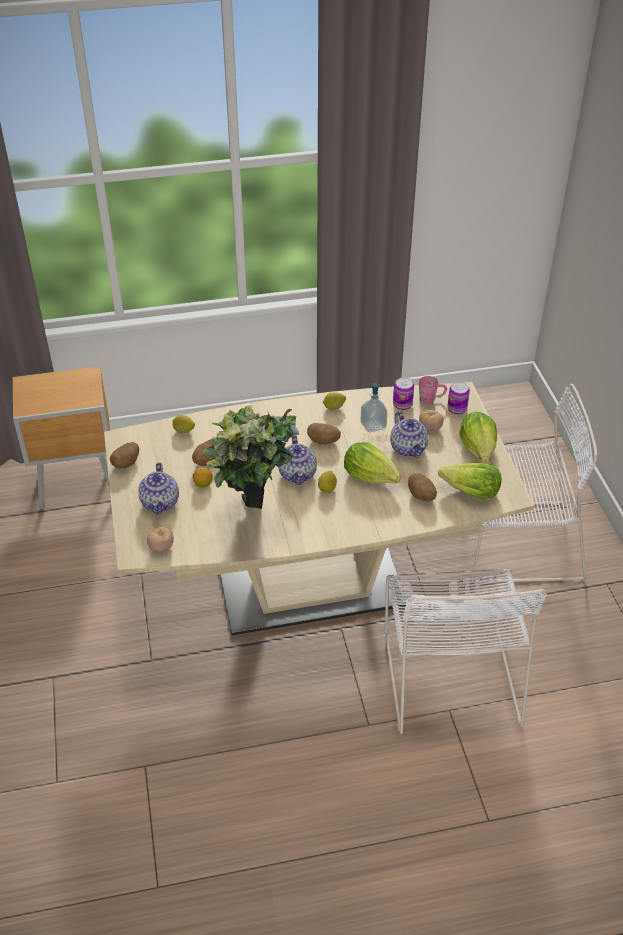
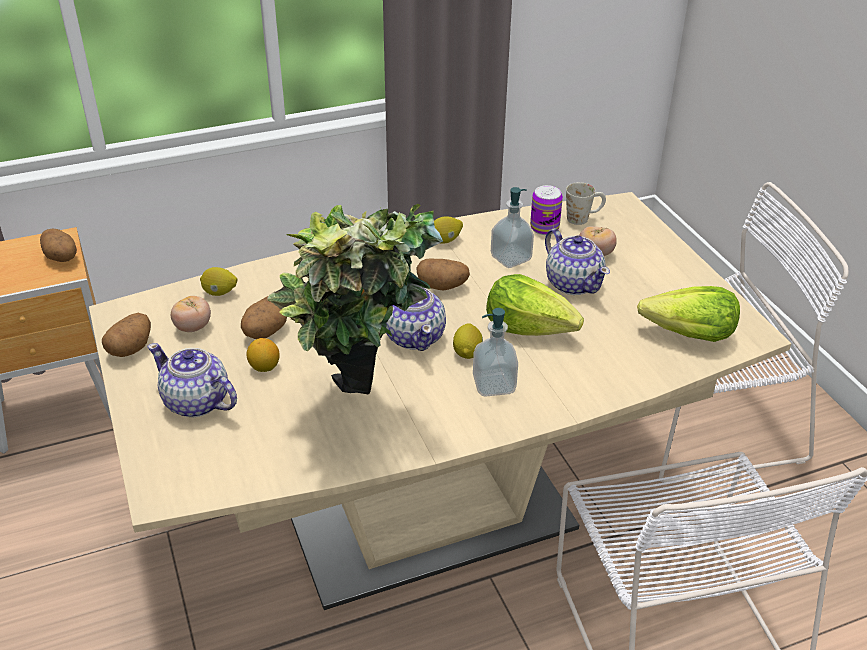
camera: 10 degrees left, 5 degrees down
(160, 502) = (196, 402): teapot -> teapot turned 135 degrees clockwise
(161, 547) = (208, 476): tomato -> tomato (193, 327)
(337, 511) = (494, 385): none -> soap dispenser
(421, 496) = (617, 348): potato -> potato (62, 258)
(431, 399) = (583, 218): pink mug -> white mug
(457, 409) = (624, 226): can -> none
(478, 448) = (676, 274): lettuce -> none

